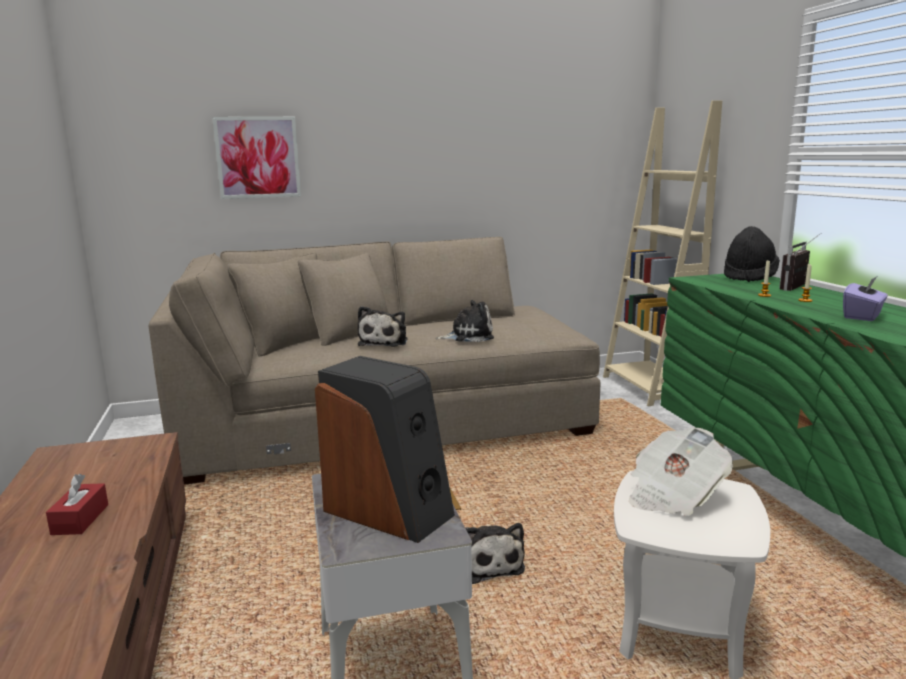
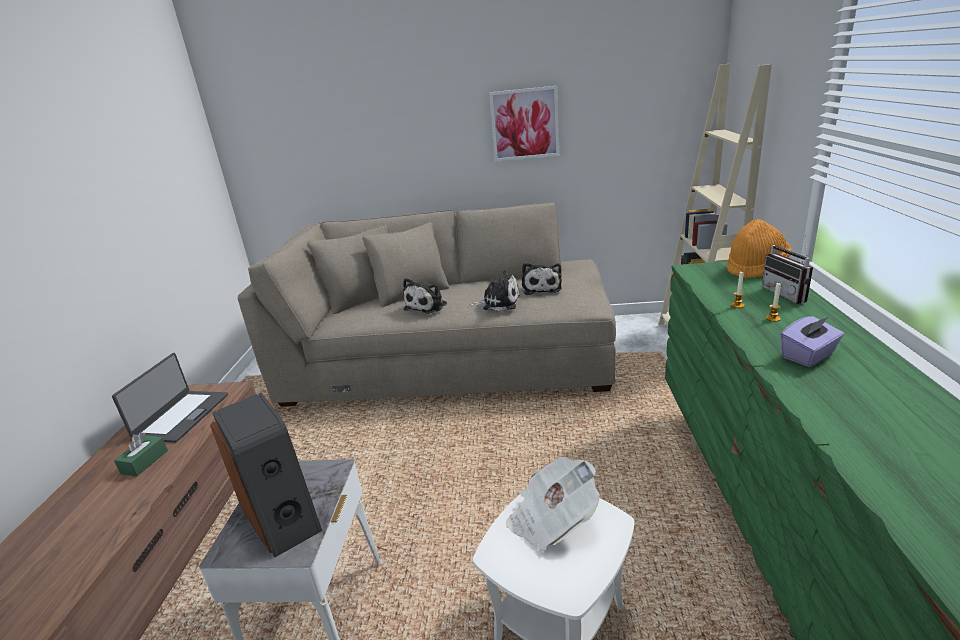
camera: 20 degrees right, 10 degrees up
(80, 519) = (144, 462): red tissue box -> green tissue box
(96, 472) = (181, 416): none -> laptop
(258, 157) = (348, 141): picture -> picture (524, 124)
(488, 563) = (445, 520): plush toy -> plush toy (541, 288)
(749, 277) = (756, 268): black hat -> orange hat
(799, 288) = (789, 294): radio -> radio turned 75 degrees counterclockwise

